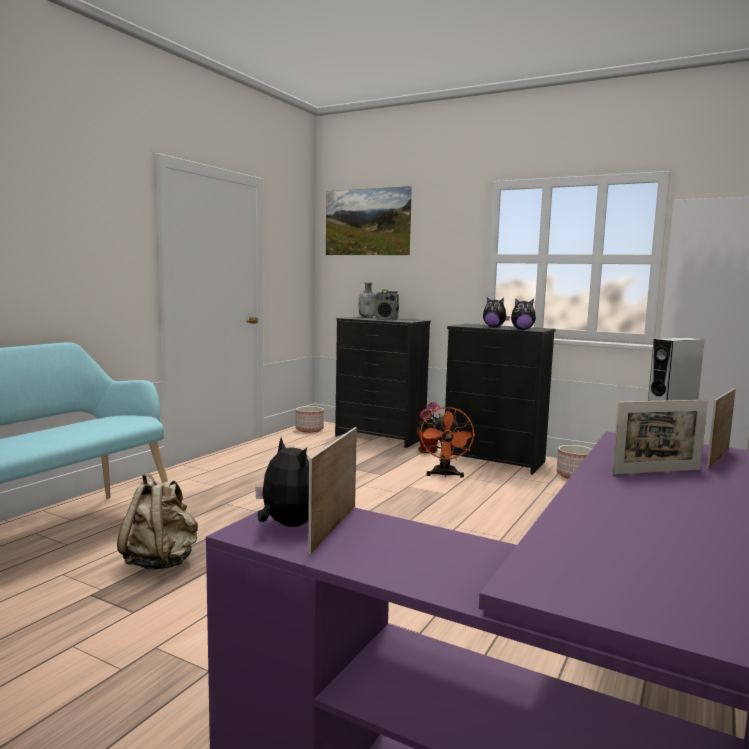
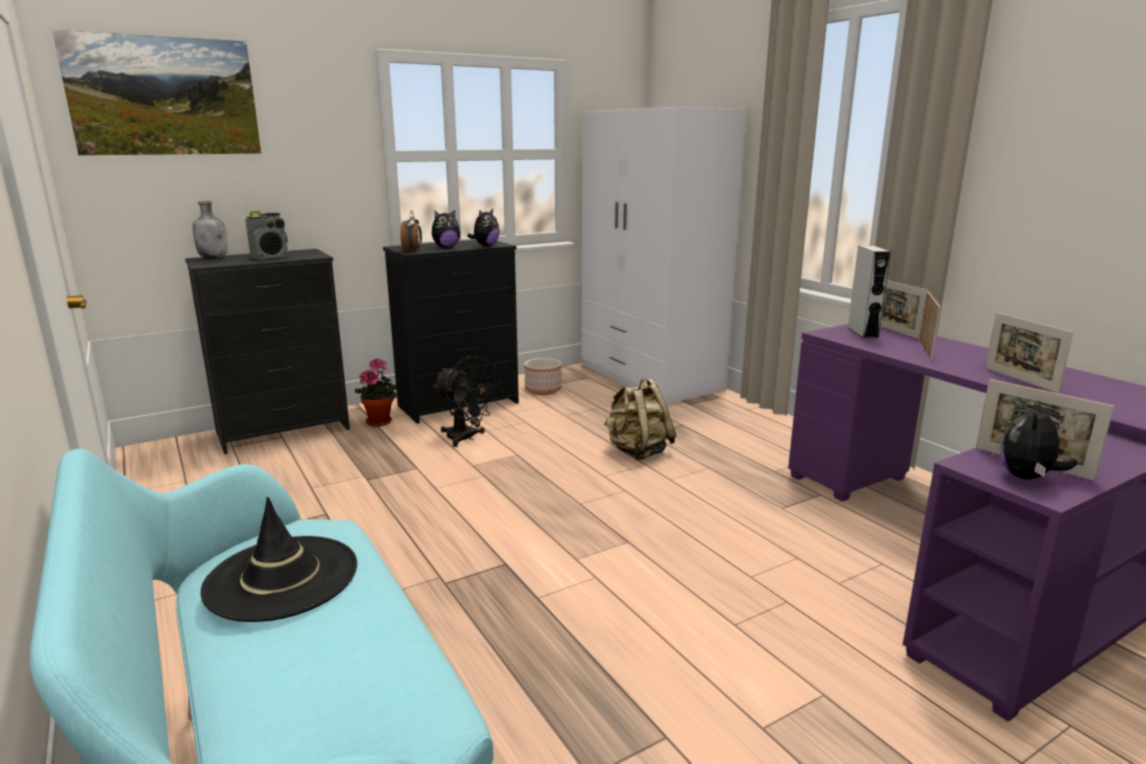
camera: 60 degrees left, 10 degrees up
(91, 423) = (282, 578): none -> black hat
(161, 561) = (530, 690): beige backpack -> beige backpack (638, 452)
(287, 525) = (1027, 478): plush toy -> plush toy turned 45 degrees counterclockwise
(309, 430) = (159, 463): planter -> none
(444, 475) = (466, 438): orange fan -> black fan
(463, 325) = (412, 251): none -> alarm clock
(614, 512) = (1020, 380): none -> picture frame

